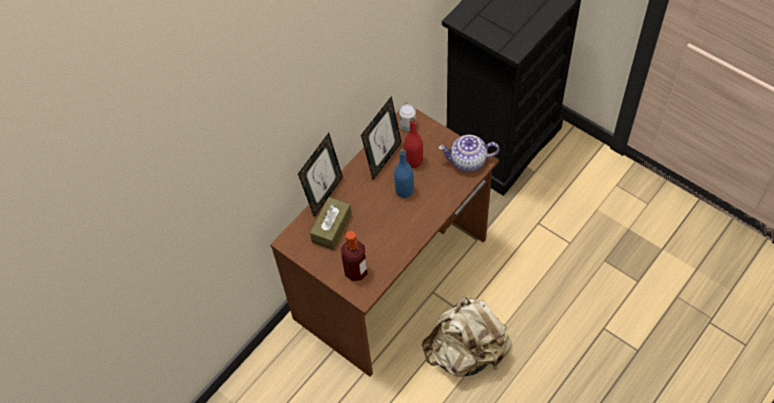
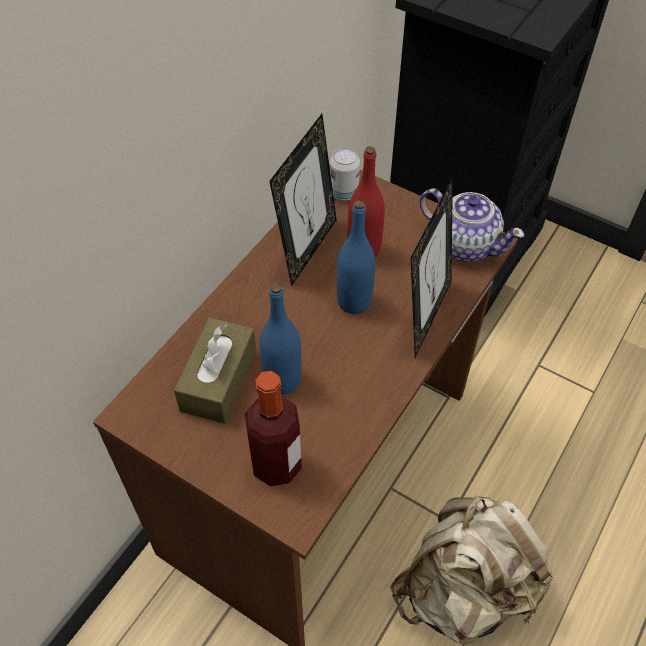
camera: 10 degrees left, 5 degrees down
(324, 195) = (201, 318): picture frame -> picture frame (425, 316)
(363, 230) = (282, 380): none -> blue bottle
(468, 161) = (464, 244): teapot -> teapot turned 135 degrees counterclockwise

